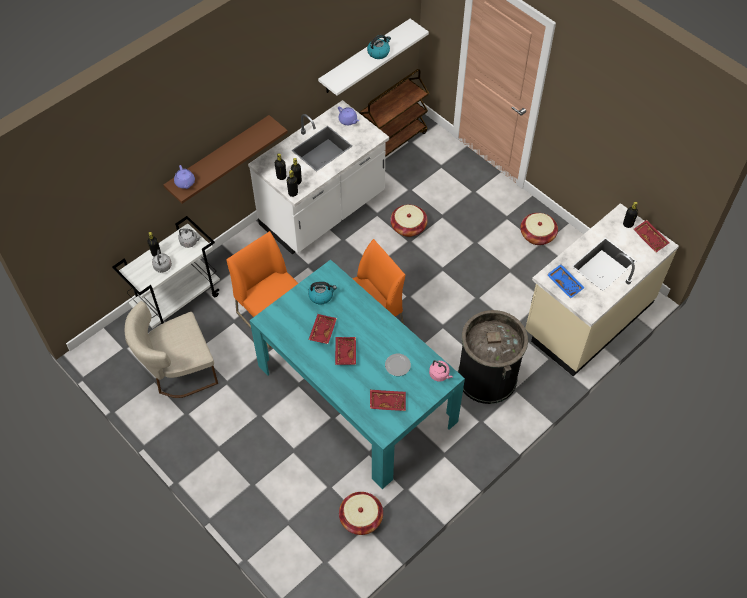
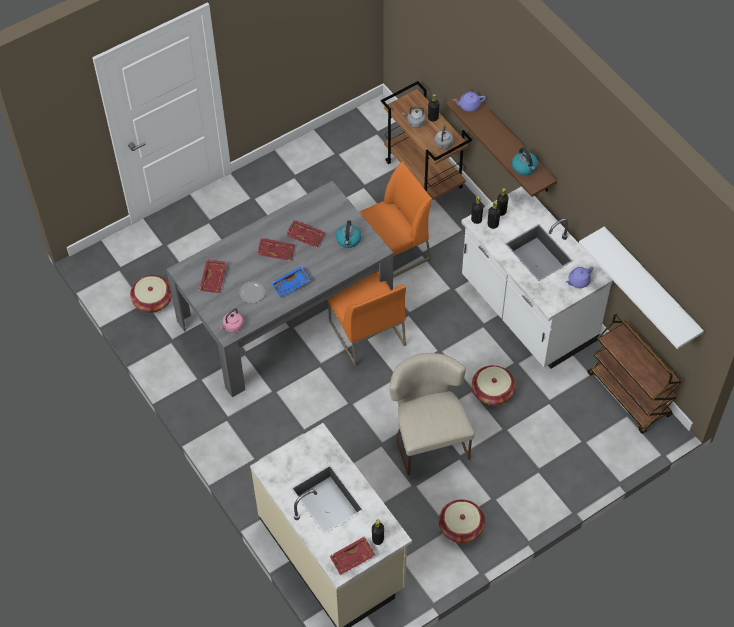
camera: 100 degrees right, 0 degrees up
(178, 301) = (425, 175): white cart -> brown cart
(178, 372) = (341, 172): beige chair -> beige chair (428, 438)
(356, 393) = (285, 313): turquoise dining table -> grey dining table
(378, 52) = (643, 289): kettle -> kettle (524, 167)
(487, 377) = (277, 434): black trash can -> none
(565, 283) = (307, 452): blue tray -> blue tray (291, 285)

